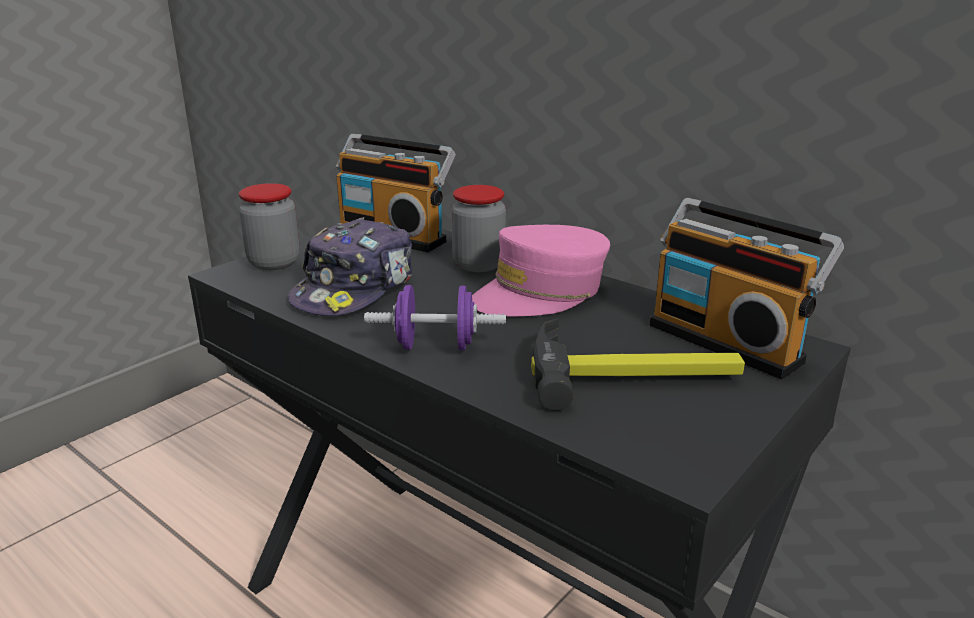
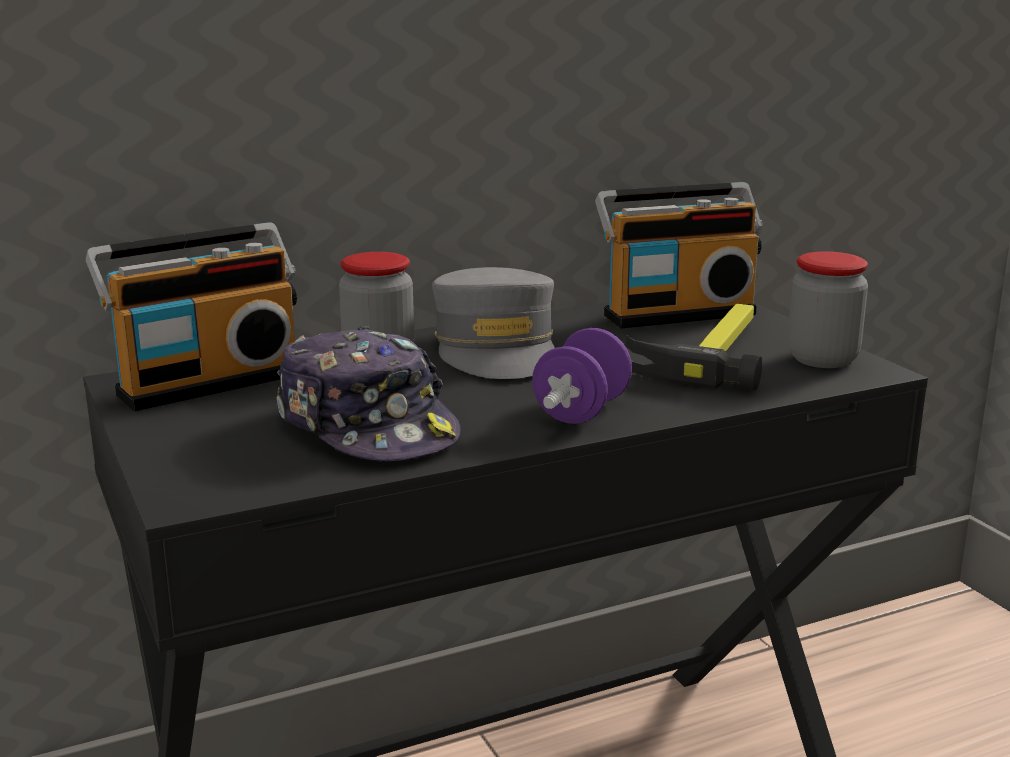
camera: 65 degrees left, 5 degrees down
(274, 263) = (194, 463): jar -> jar (822, 359)
(540, 292) = (496, 349): pink cap -> grey cap

